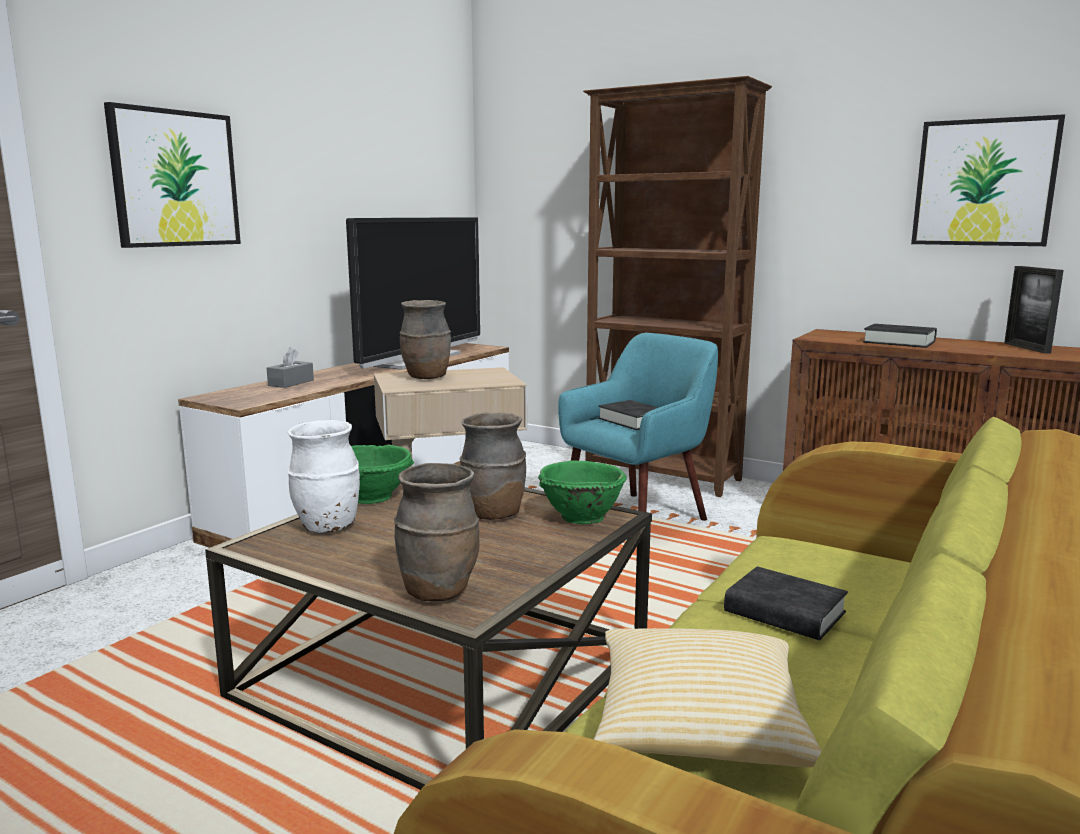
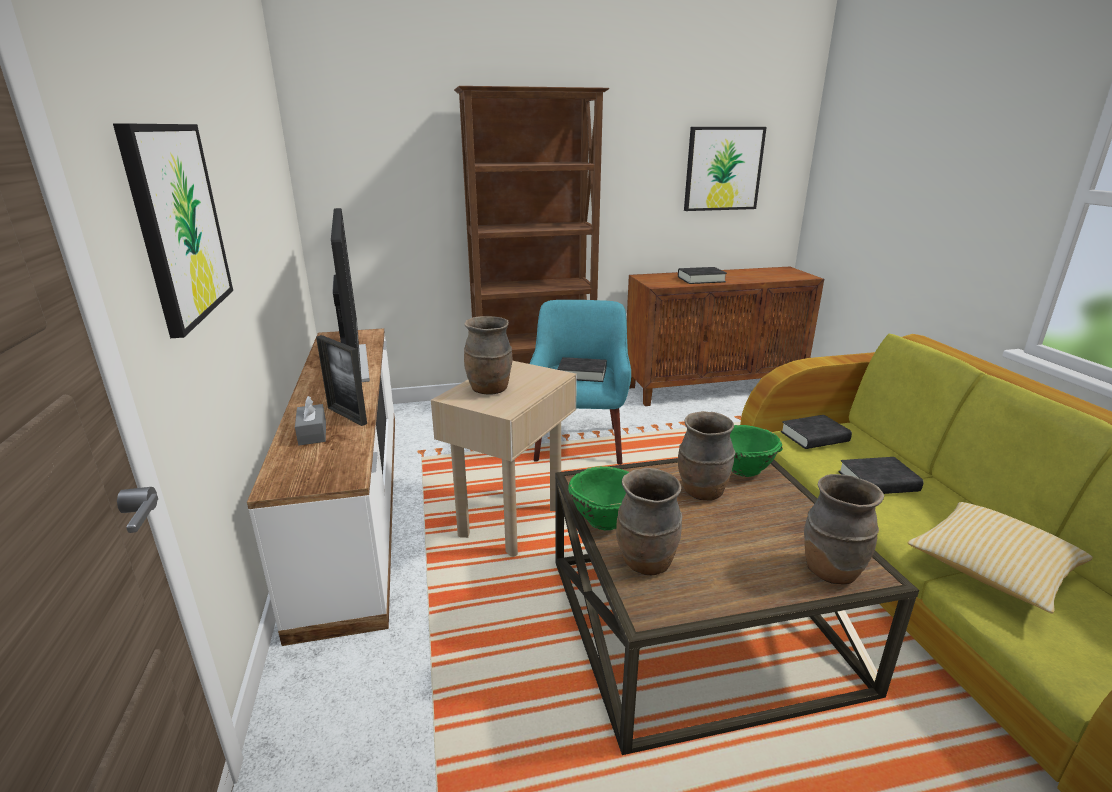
camera: 45 degrees left, 10 degrees up
(327, 527) = (646, 563): white vase -> brown vase
(824, 557) = (814, 437): none -> black book
(1026, 348) = (758, 272): picture frame -> picture frame (347, 415)

